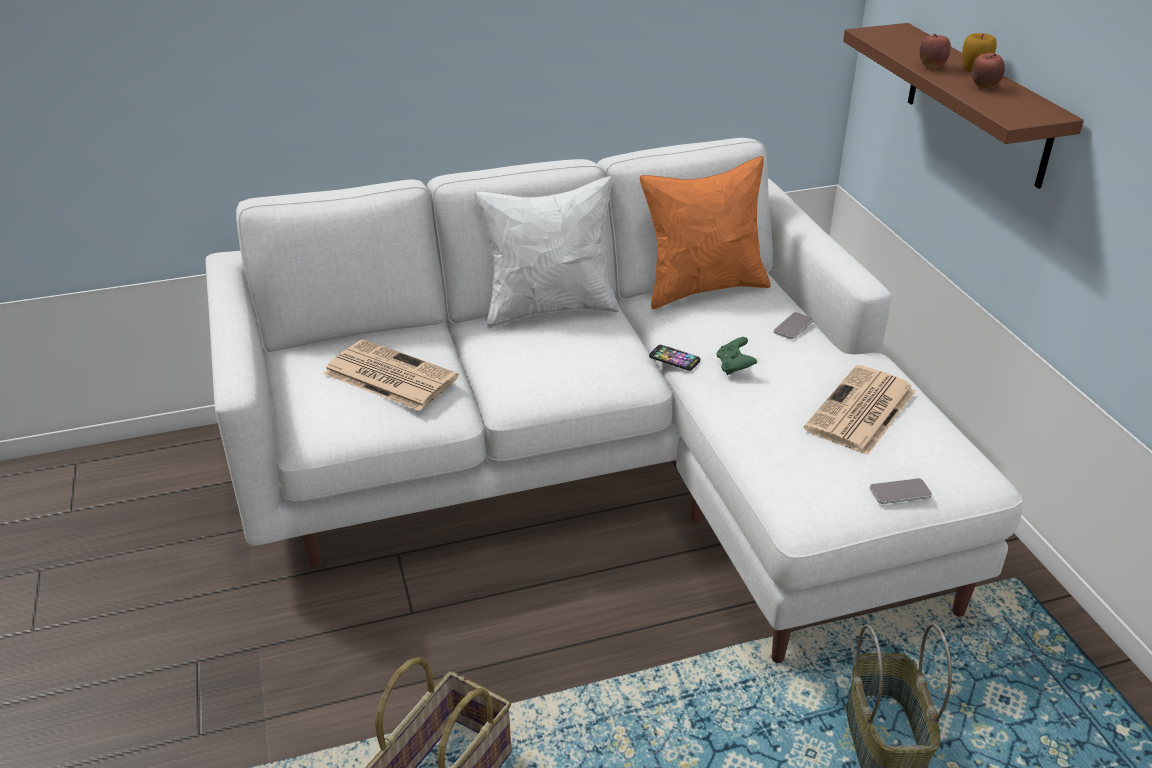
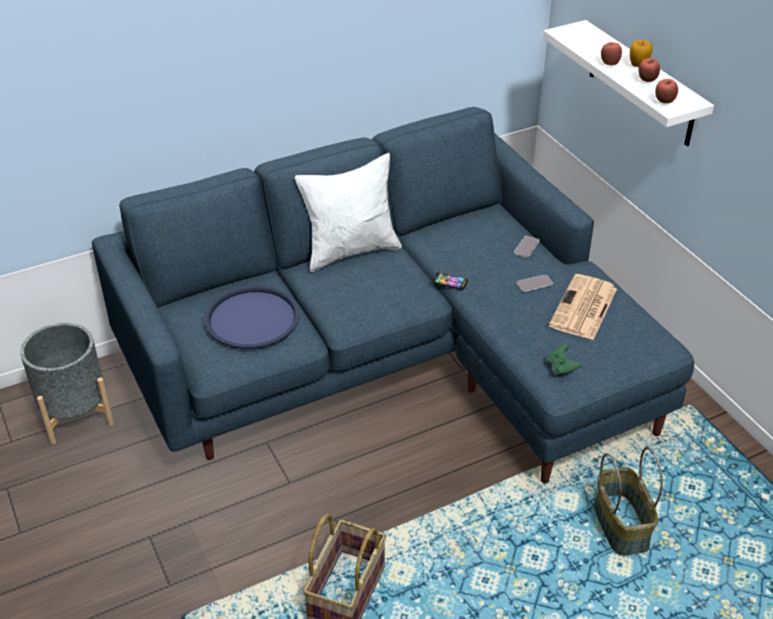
camera: 10 degrees left, 5 degrees up
(164, 487) = (75, 414): none -> grey planter
(388, 376) = (252, 318): newspaper -> blue tray
(599, 471) = (395, 362): white sofa -> blue sofa
(703, 288) = (456, 222): orange pillow -> none
(734, 367) = (492, 284): green game controller -> green game controller (561, 368)
(900, 492) = (618, 364): phone -> phone (534, 284)
(978, 104) = (641, 84): brown shelf -> white shelf
(1006, 111) = (664, 101): none -> apple

